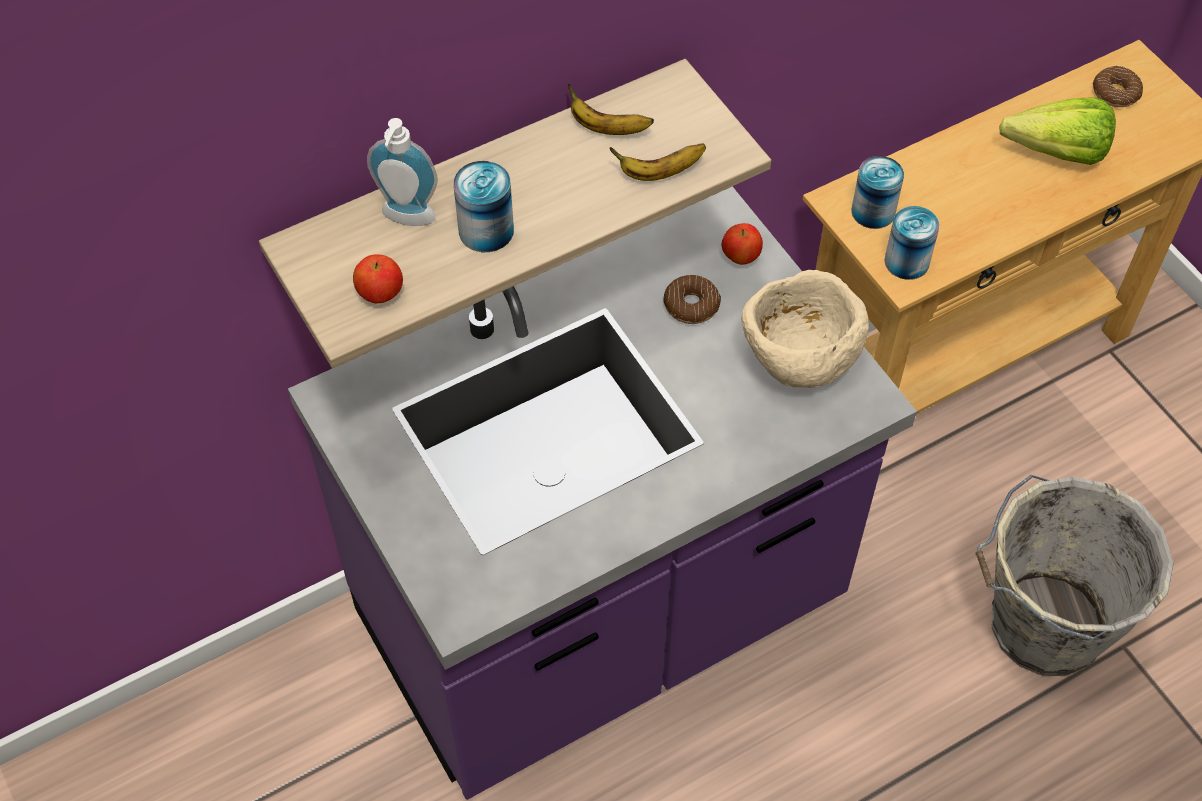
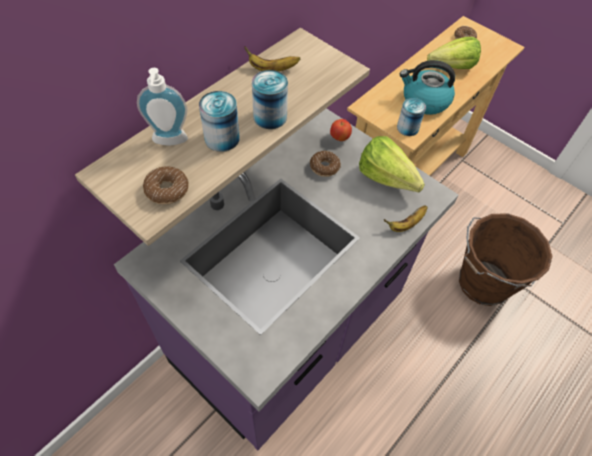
camera: 20 degrees left, 0 degrees up
(380, 293) = (167, 190): apple -> donut
(659, 172) = (311, 86): banana -> banana (406, 224)
(798, 359) = (389, 182): beige bowl -> lettuce
(873, 211) = (382, 108): can -> can (270, 117)
(966, 213) = (424, 101): none -> kettle
(1041, 626) = (481, 284): grey bucket -> brown bucket

